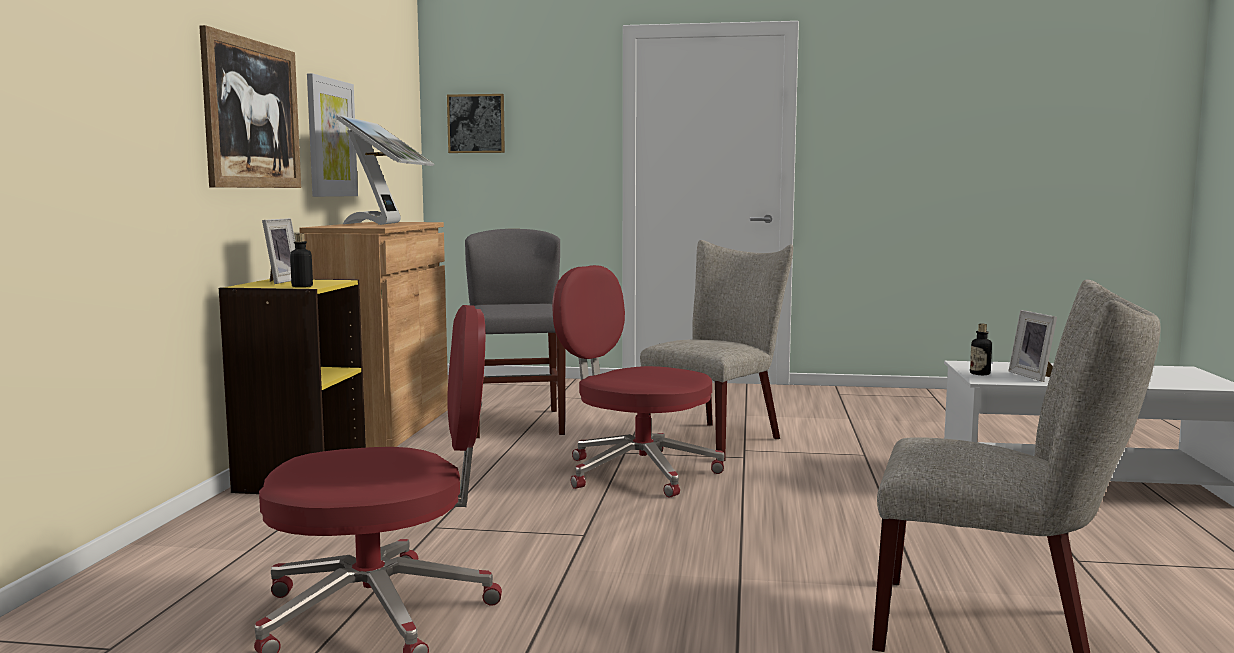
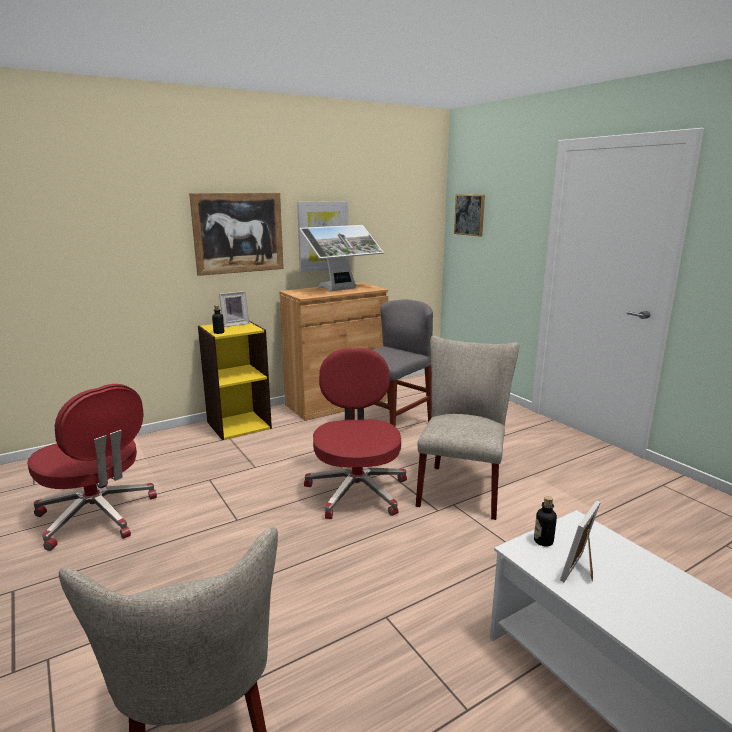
camera: 50 degrees right, 10 degrees up
(718, 439) = (461, 487): beige chair -> beige chair turned 75 degrees counterclockwise

